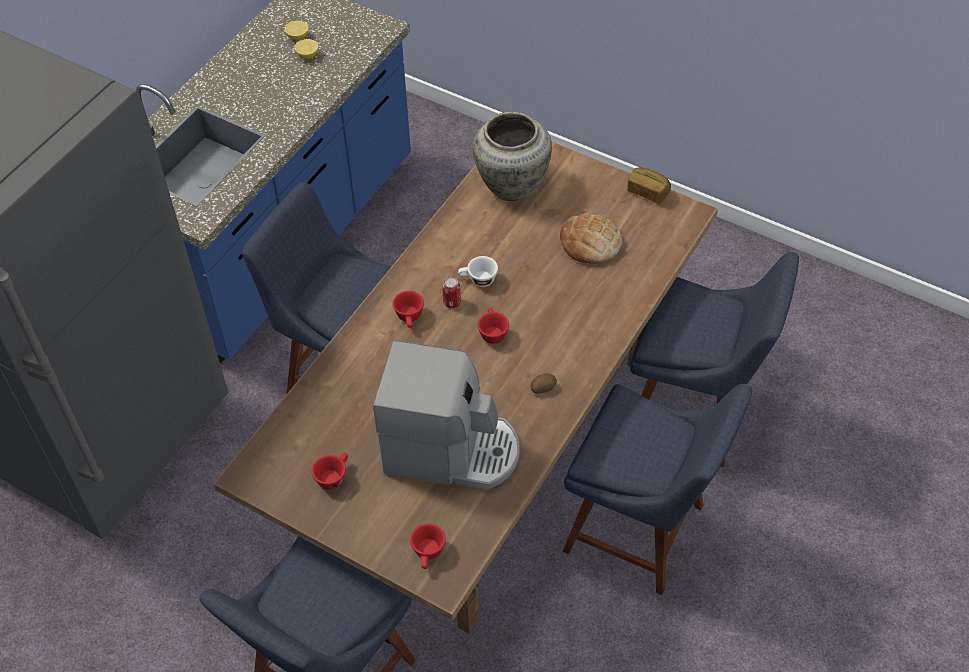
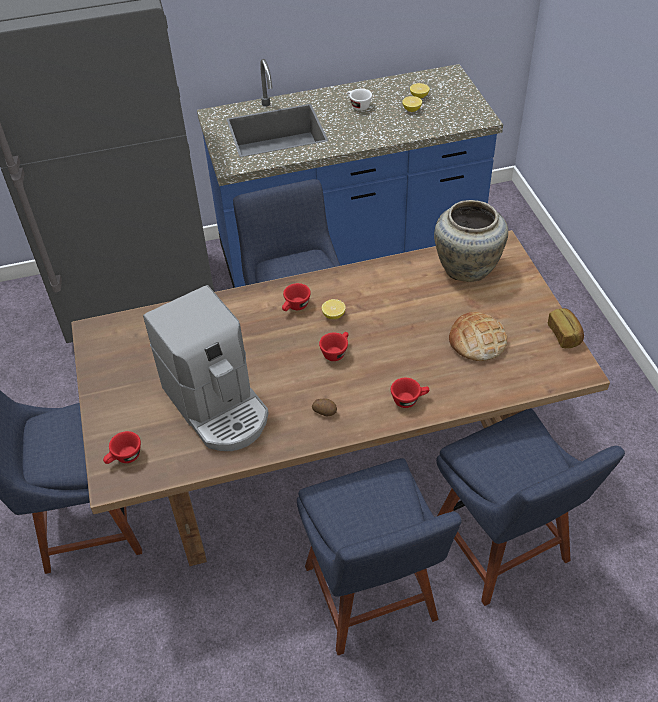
camera: 45 degrees right, 5 degrees down
(333, 476) = (134, 367): red cup -> red cup (409, 399)
(452, 302) = (333, 315): can -> lemon
(478, 280) = (368, 313): white cup -> white cup (358, 106)

